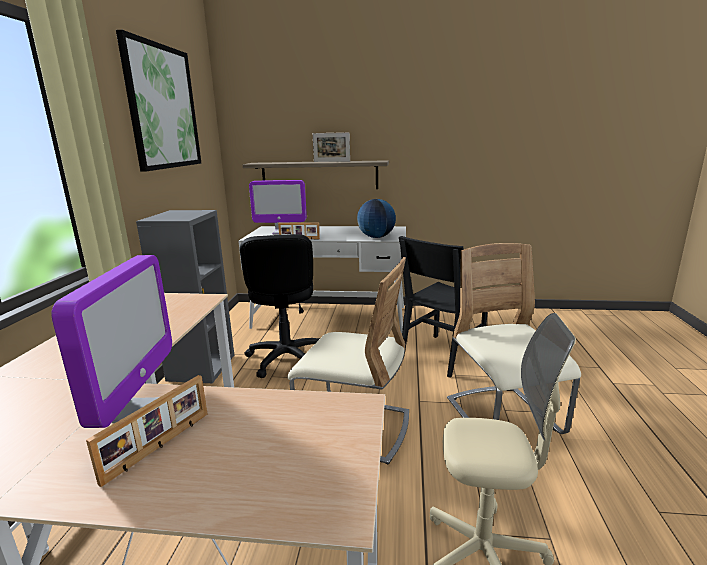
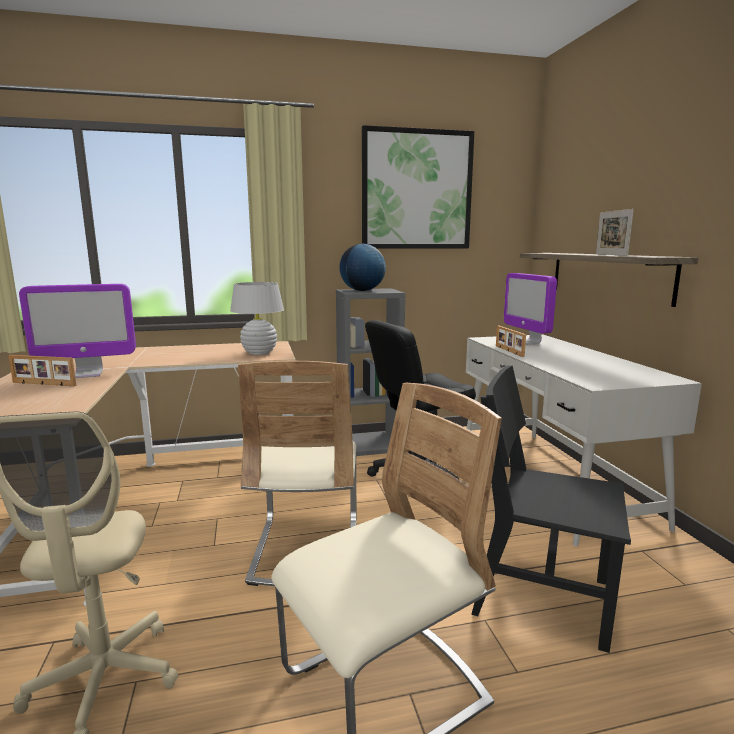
camera: 70 degrees right, 5 degrees down
(175, 306) = (259, 353): none -> white table lamp
(376, 237) = (583, 375): globe -> globe (362, 290)

